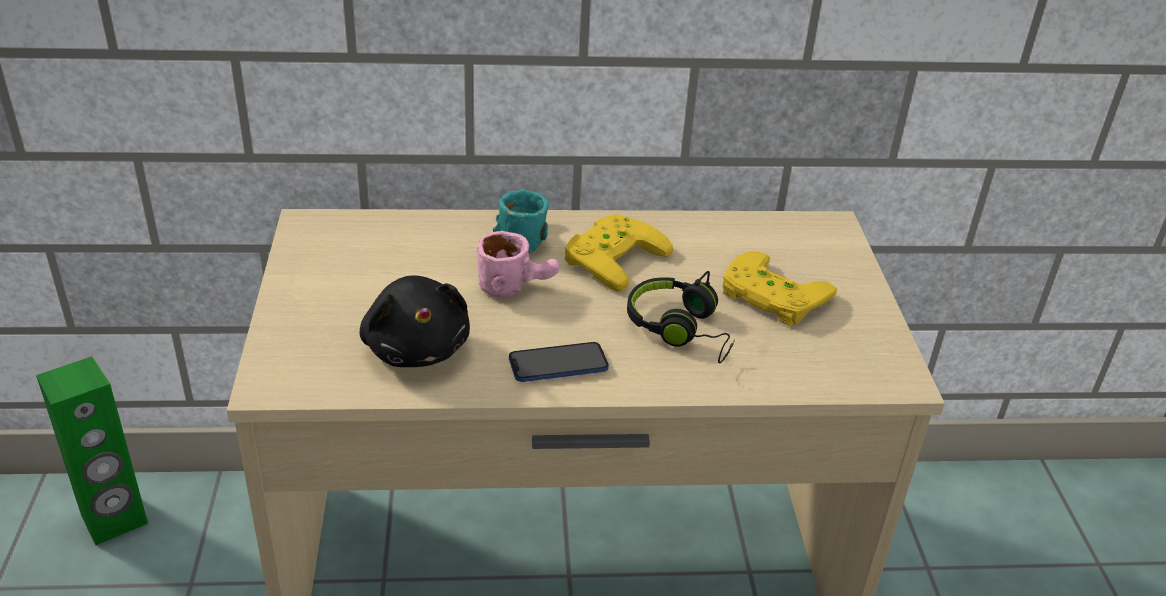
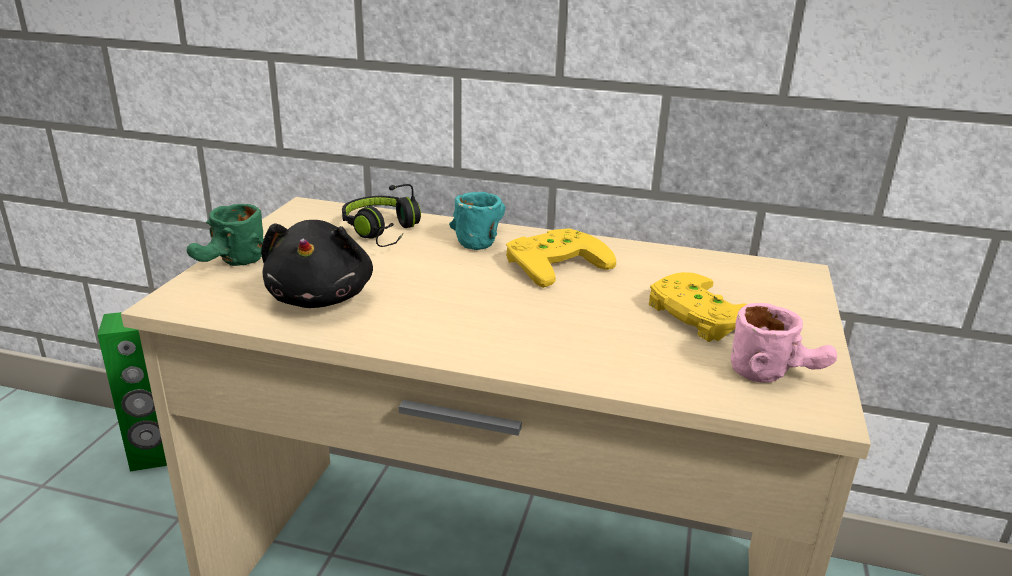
camera: 20 degrees right, 10 degrees down
(289, 322) = (230, 264): none -> green mug
(517, 285) = (449, 269): pink mug -> pink mug (777, 372)
(558, 364) = (442, 331): phone -> none
(682, 330) = (588, 326): black headphones -> black headphones (383, 232)

